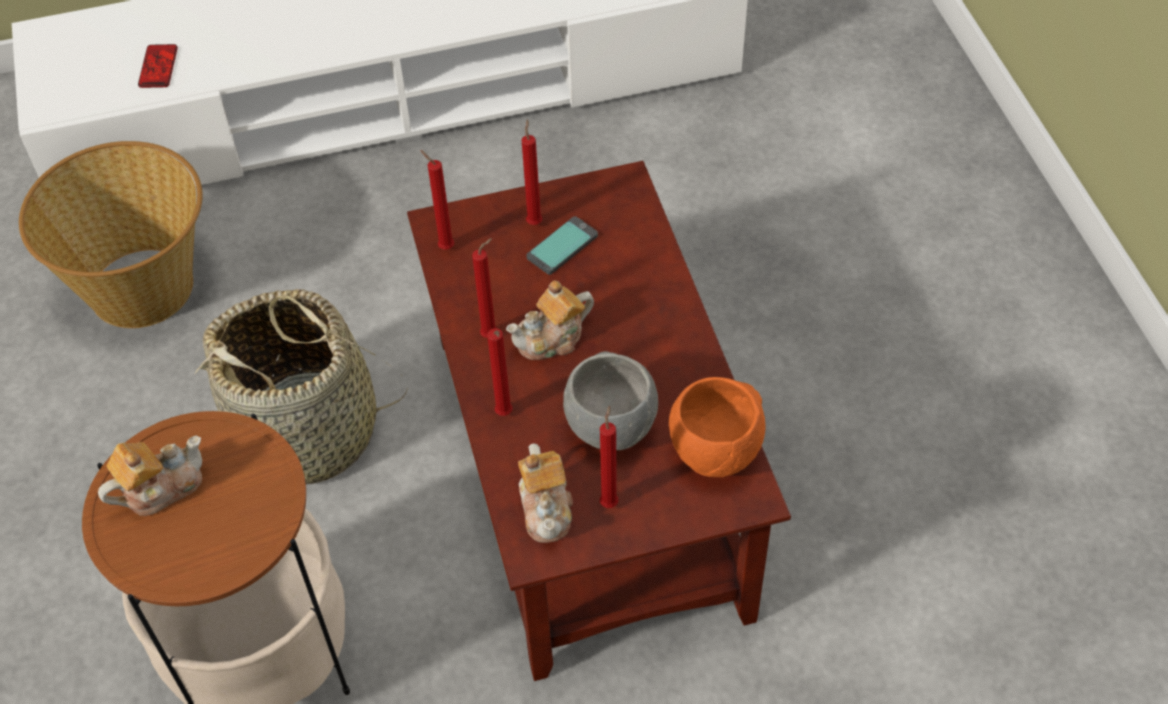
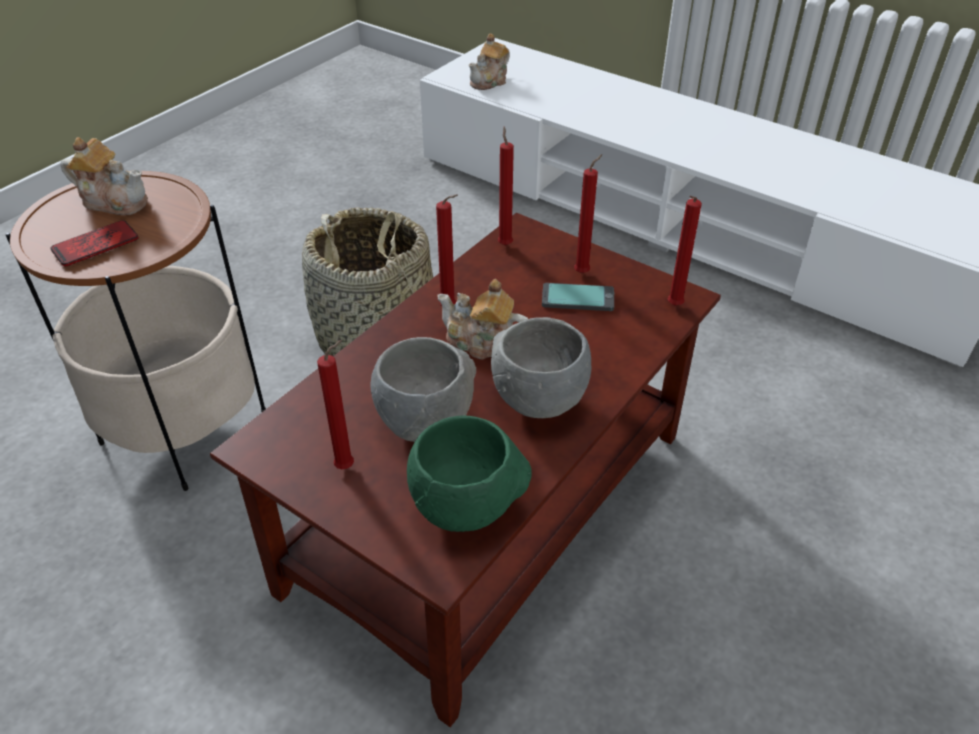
camera: 50 degrees right, 10 degrees down
(144, 287) = (414, 215): basket -> none
(158, 67) = (529, 91): phone -> phone (95, 244)
(504, 415) = (379, 356): red candle -> red candle (673, 306)
(546, 508) = (307, 430): teapot -> teapot (490, 81)
(650, 346) = (538, 401): none -> grey bowl
(716, 453) = (466, 510): orange bowl -> green bowl

